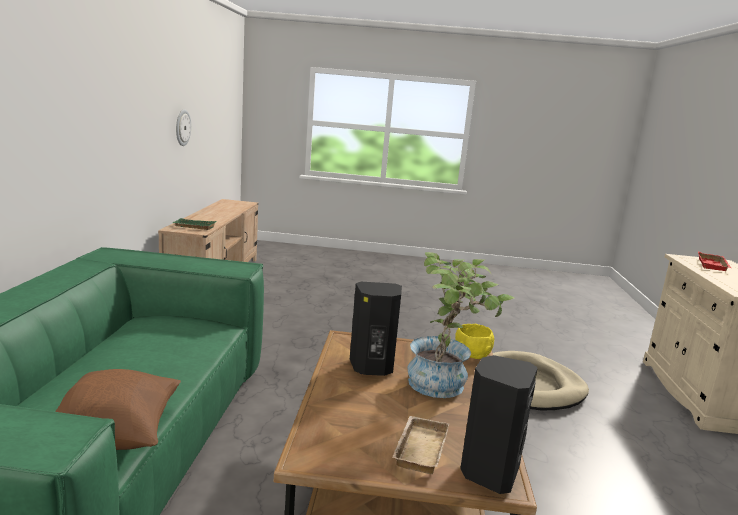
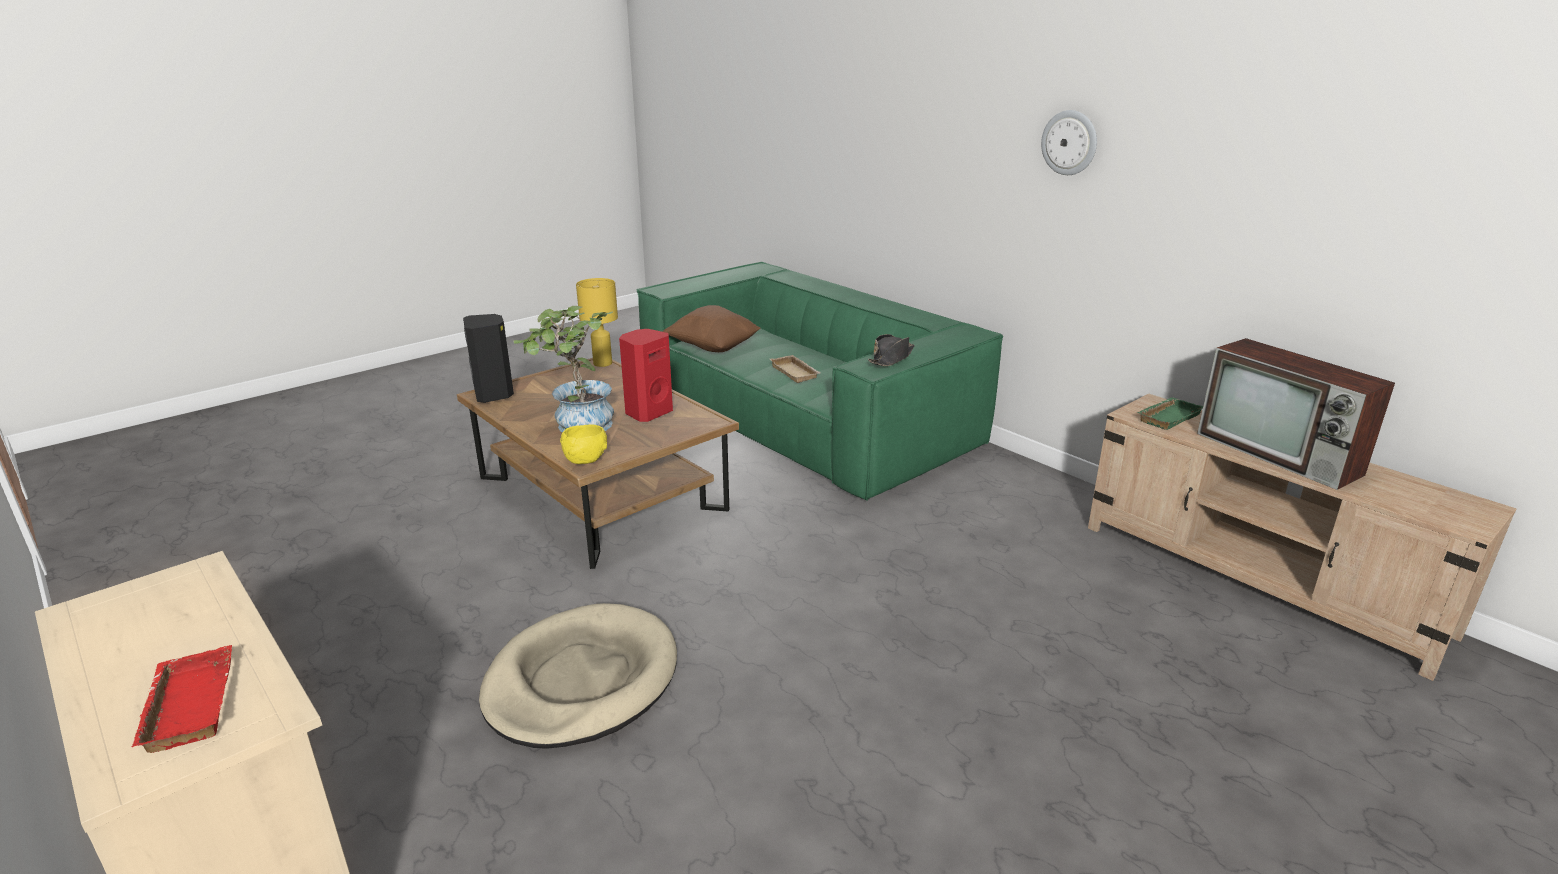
camera: 135 degrees right, 10 degrees up
(182, 127) = (1320, 263): wall clock -> wall clock (1069, 142)
(210, 264) = (891, 358): none -> black hat
(216, 215) = (1280, 454): none -> television
(305, 451) = (603, 363): none -> yellow table lamp
(372, 367) = (648, 413): black speaker -> red speaker
(419, 448) = (547, 389): beige tray -> beige tray (796, 372)

